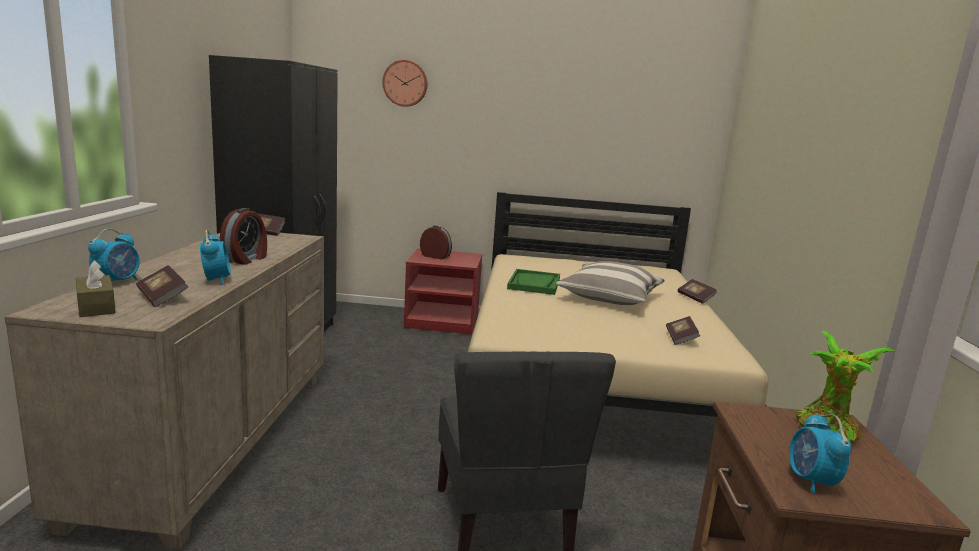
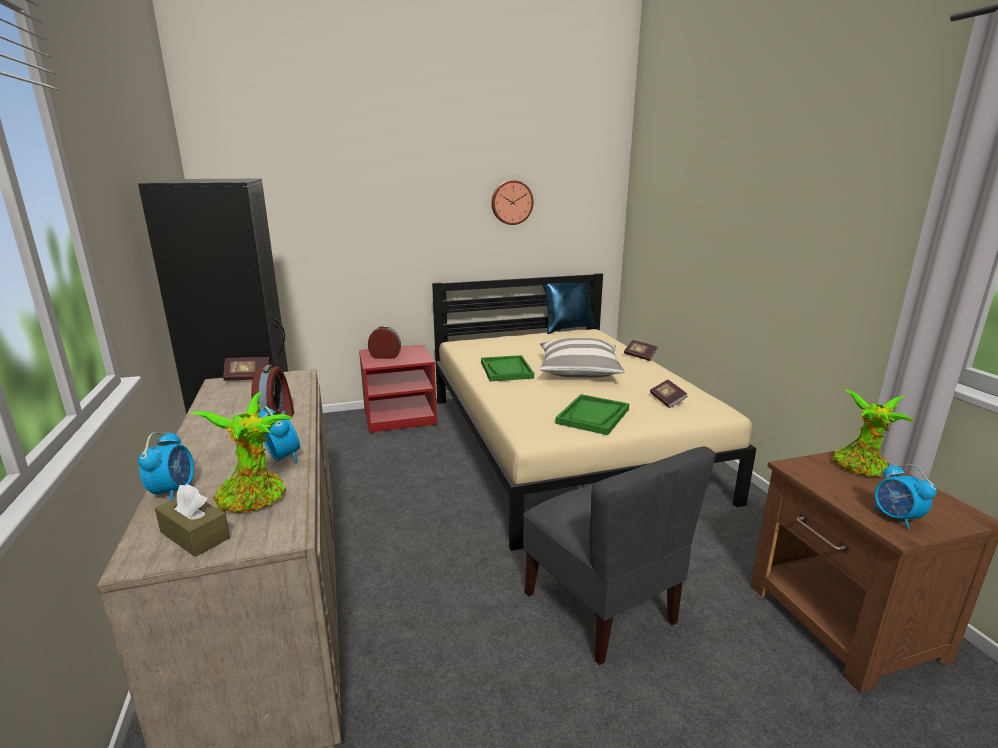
camera: 20 degrees left, 5 degrees up
(162, 297) = (254, 499): book -> potted plant
(405, 83) = (322, 182): wall clock -> wall clock (511, 202)
(580, 334) = (593, 416): none -> green tray
(641, 264) = (568, 329): none -> blue pillow

